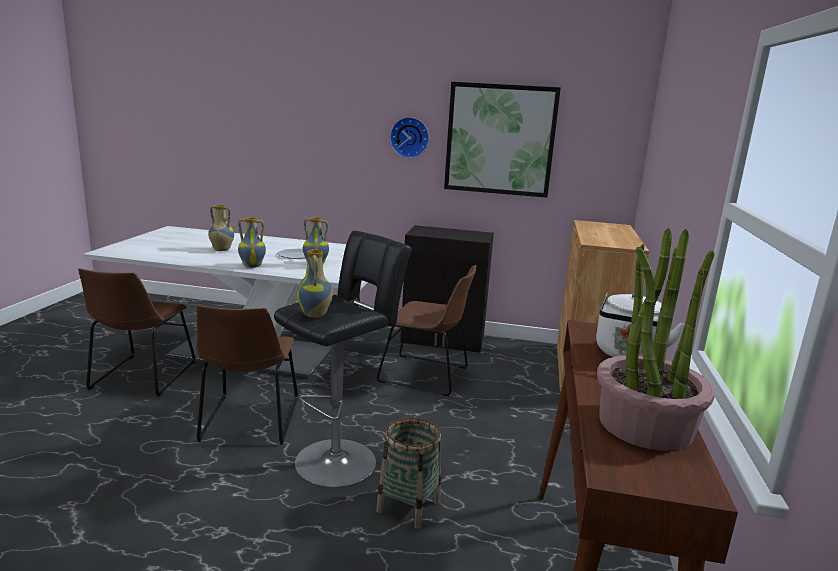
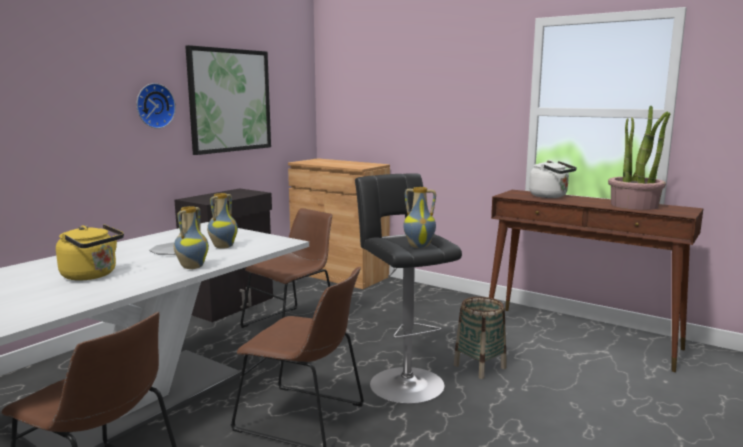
camera: 65 degrees left, 5 degrees down
(221, 250) = (92, 275): vase -> yellow kettle

